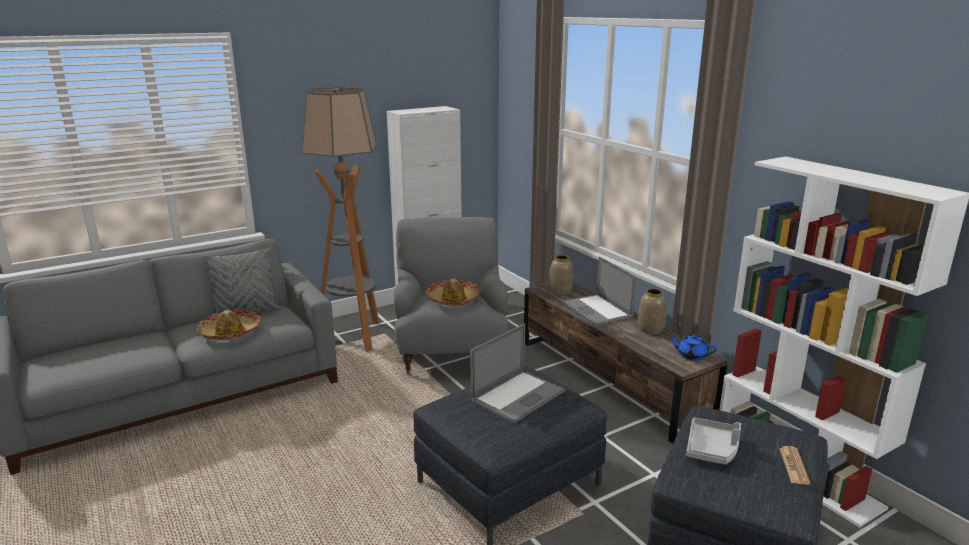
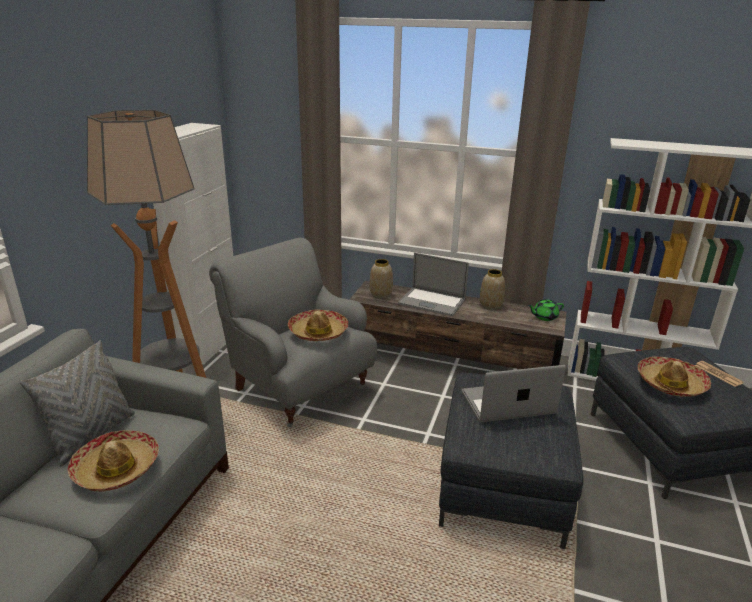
camera: 40 degrees left, 5 degrees up
(518, 396) = (507, 403): laptop -> laptop turned 105 degrees counterclockwise
(691, 355) = (544, 317): blue teapot -> green teapot
(712, 449) = (670, 384): grey tray -> hat

